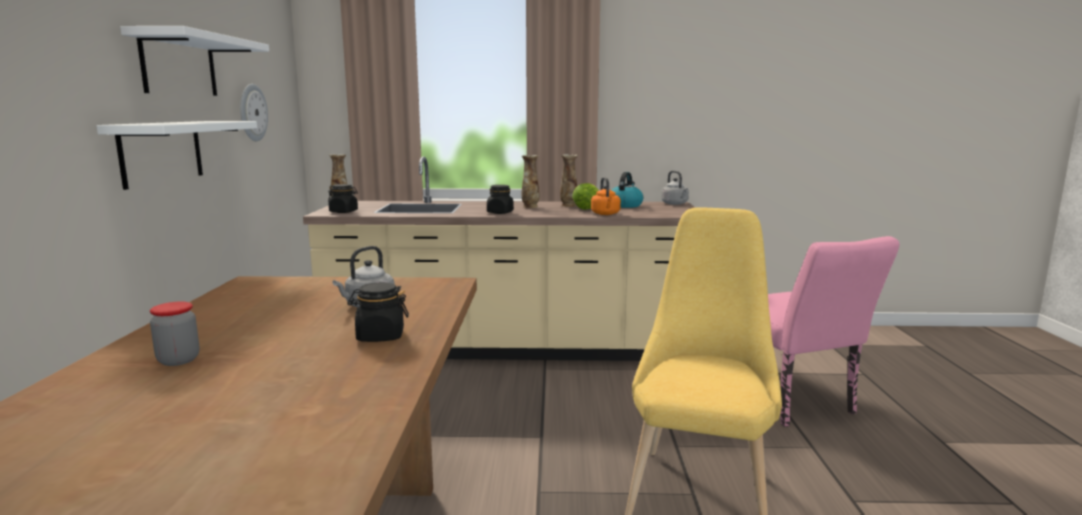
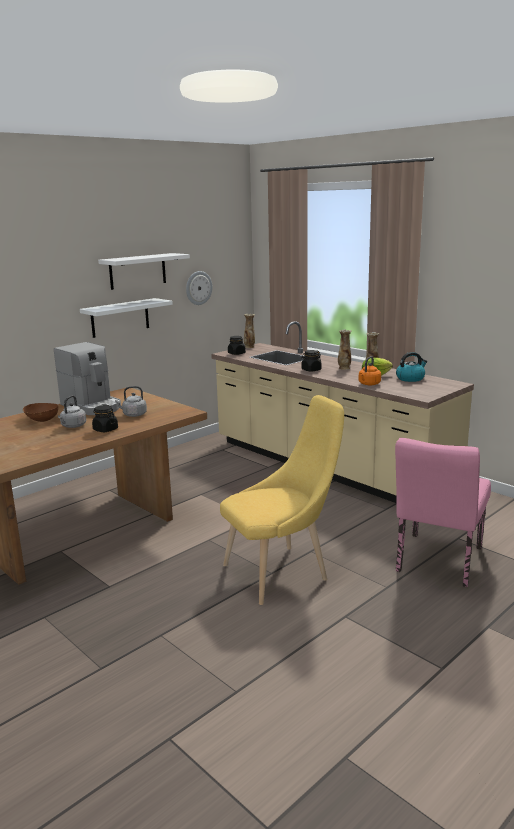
camera: 45 degrees right, 5 degrees up
(178, 360) = (41, 420): jar -> brown bowl
(242, 312) = (92, 406): none -> coffee machine
(675, 204) = (453, 384): grey kettle -> grey kettle (73, 426)

